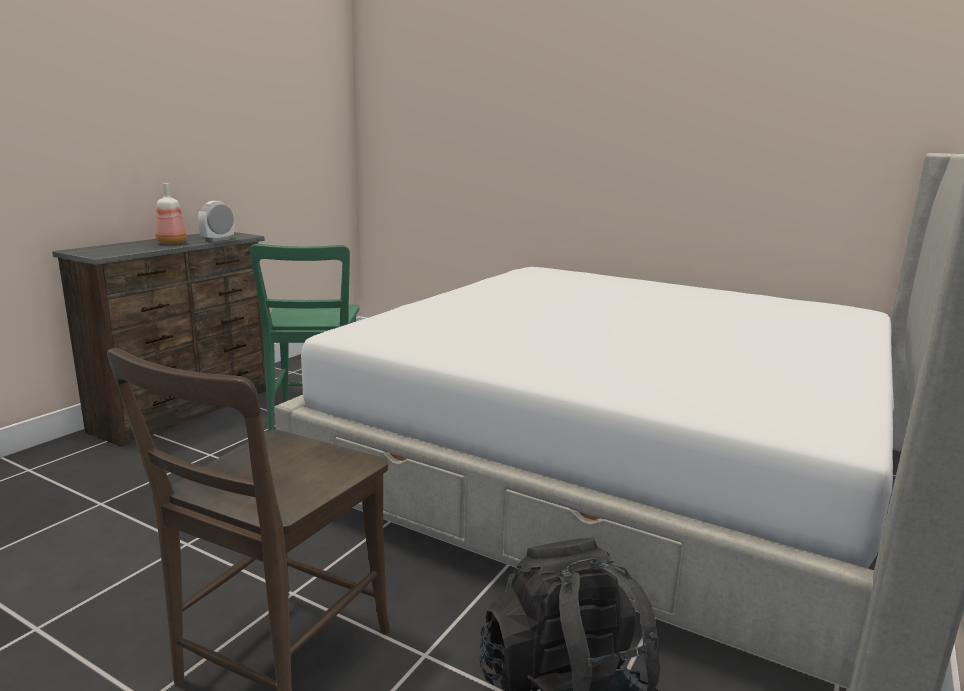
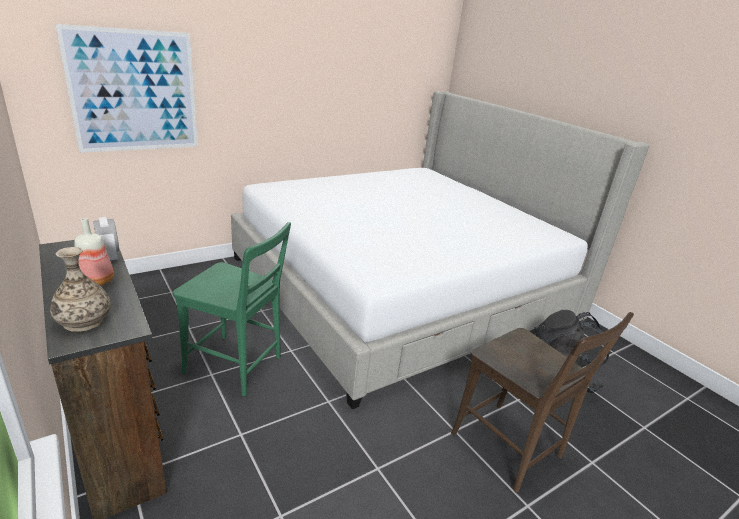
camera: 65 degrees left, 10 degrees up
(106, 248) = (84, 321): none -> vase
(441, 143) = (134, 92): none -> picture

